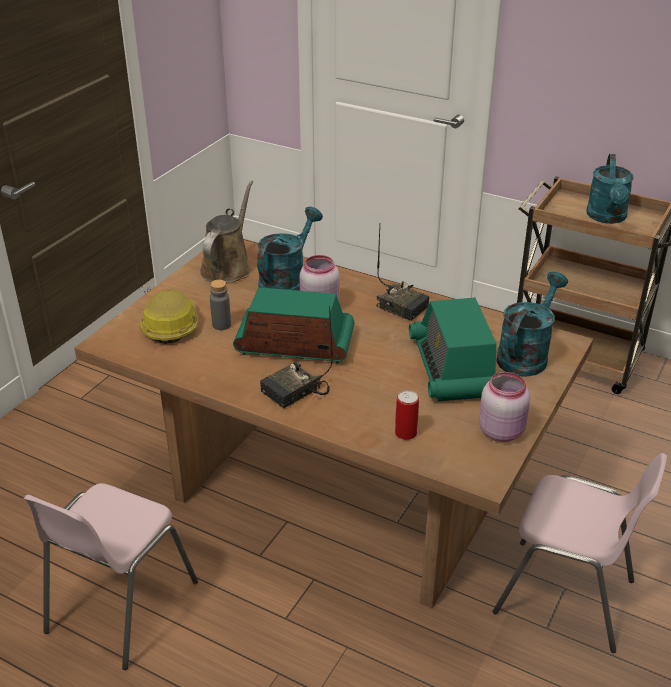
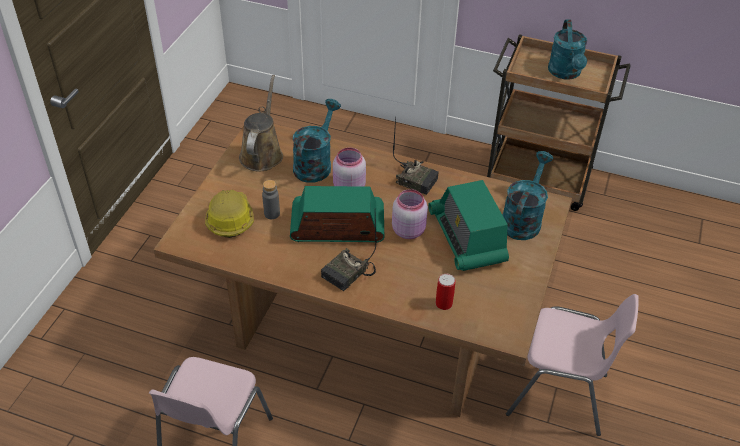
camera: 10 degrees left, 10 degrees up
(502, 431) = (516, 293): pink jar -> pink jar (409, 230)

